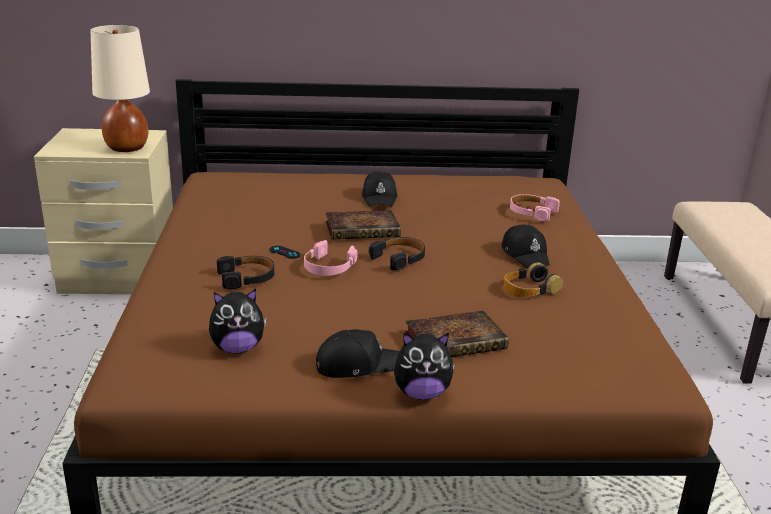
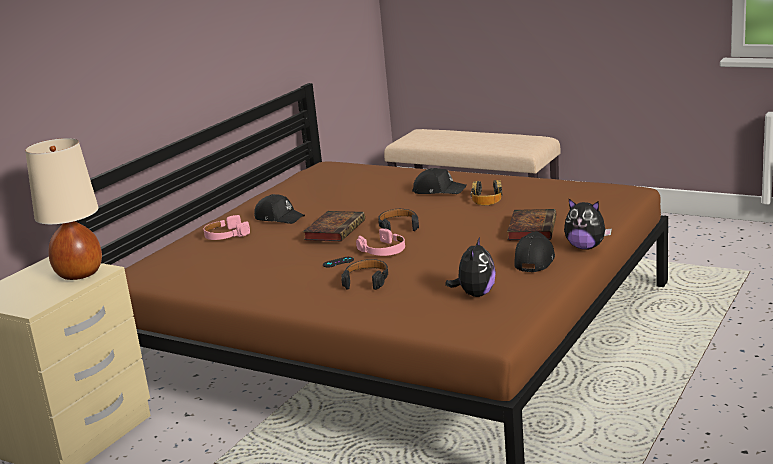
camera: 55 degrees left, 5 degrees down
(421, 393) = (586, 247): plush toy -> plush toy turned 90 degrees clockwise
(532, 212) = (377, 176): pink headphones -> pink headphones (226, 235)

